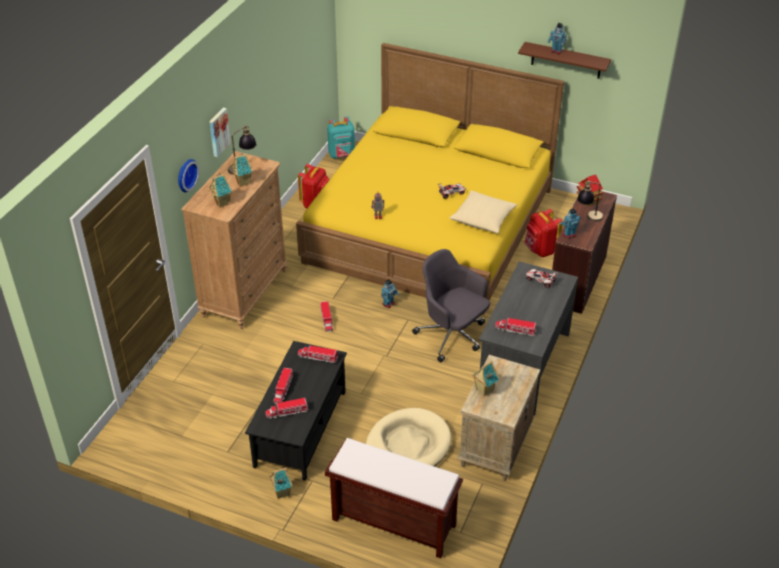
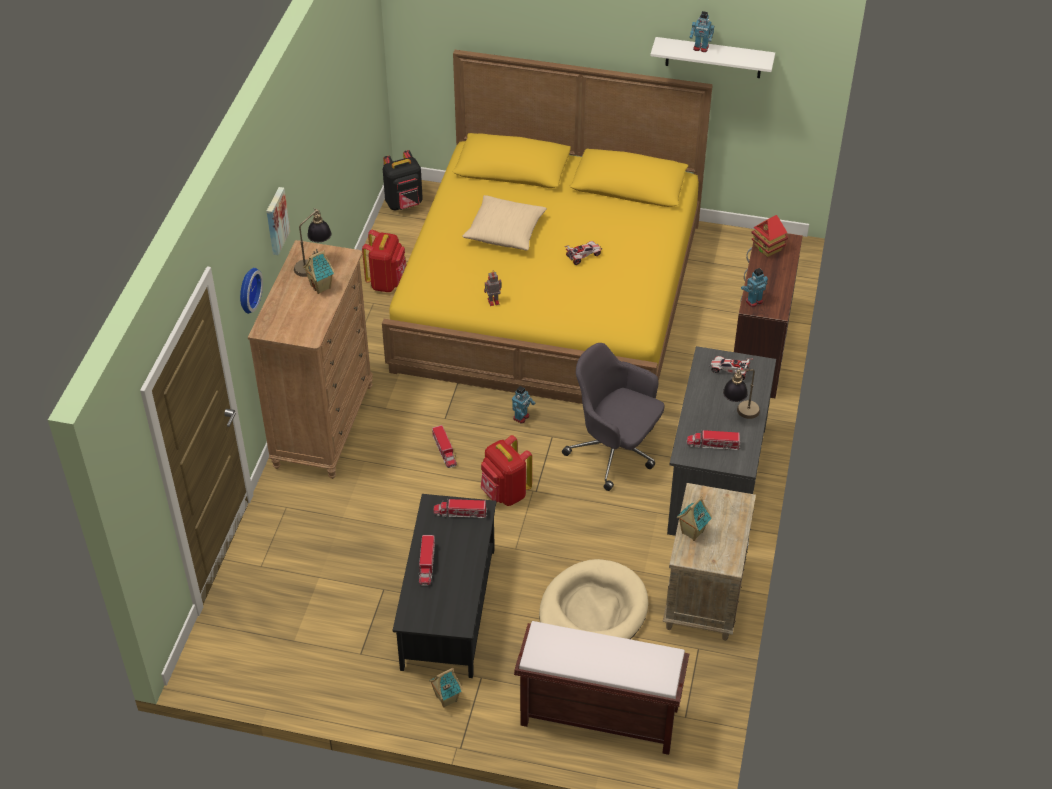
camera: 10 degrees left, 5 degrees up
(222, 203) = (301, 321): toy house -> none
(287, 412) = (440, 595): toy truck -> none
(342, 155) = (404, 204): turquoise backpack -> black backpack
(483, 218) = (633, 288): beige pillow -> beige pillow (505, 231)
(540, 250) = (703, 314): red backpack -> red backpack (505, 493)
(566, 60) = (713, 58): brown shelf -> white shelf
(588, 218) = (773, 274): table lamp -> table lamp (740, 414)

